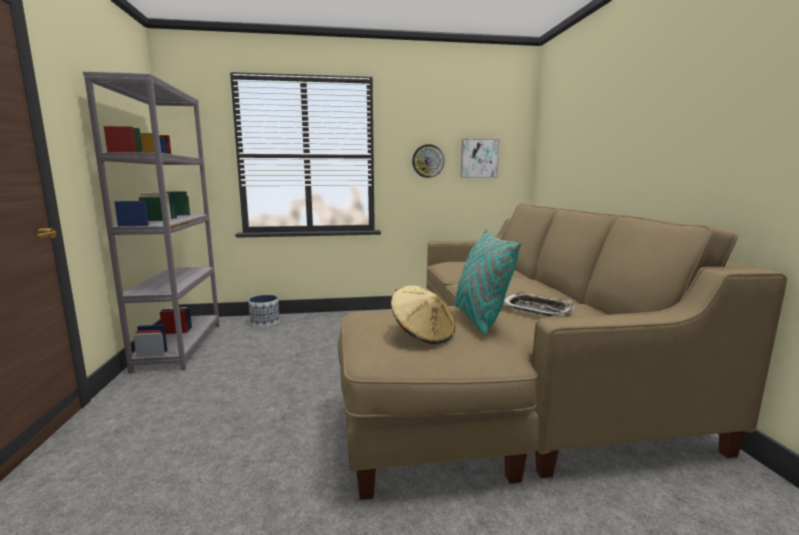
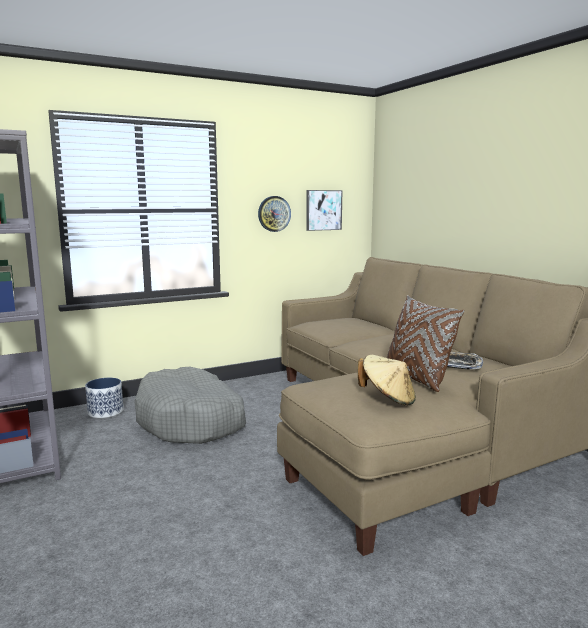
camera: 20 degrees left, 0 degrees up
(321, 339) = (191, 421): none -> grey dog bed
(480, 319) = (417, 379): turquoise pillow -> brown pillow

